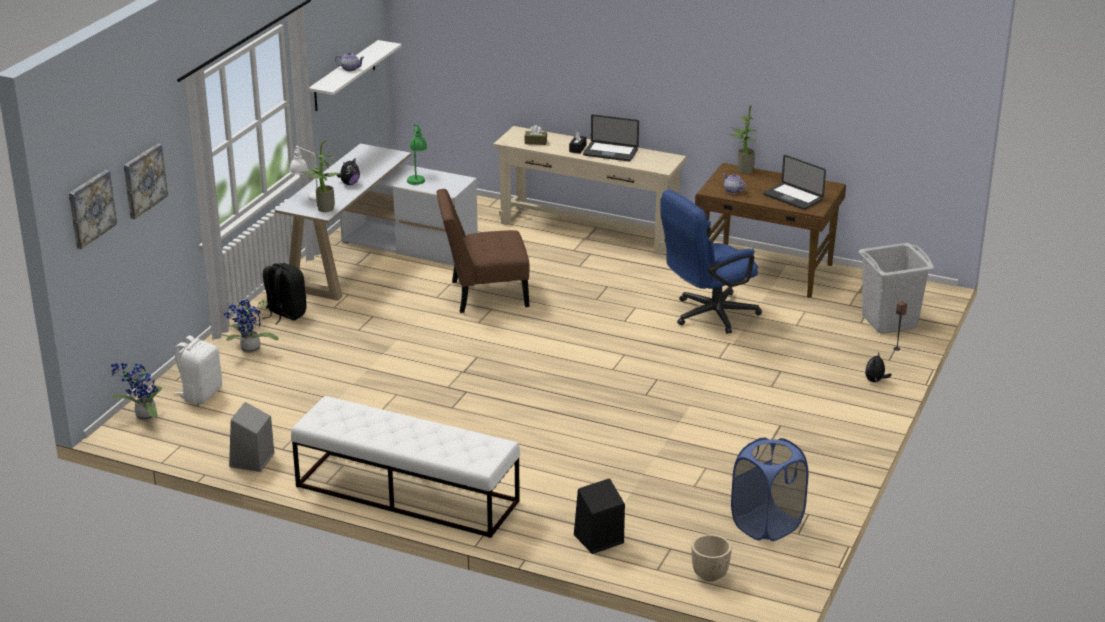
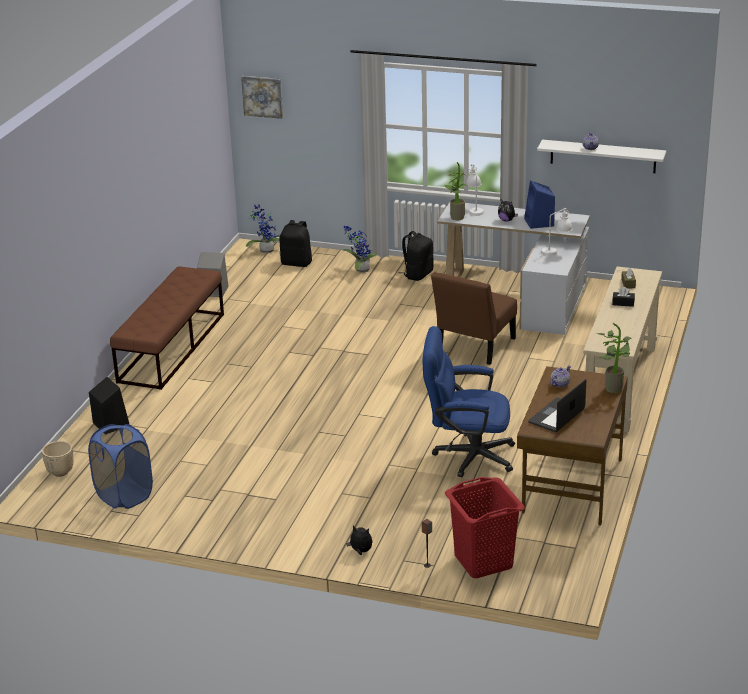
camera: 85 degrees right, 0 degrees up
(144, 180) = (319, 106): picture -> none
(200, 394) = (297, 263): white backpack -> black backpack
(366, 168) = (539, 222): none -> blue speaker
(406, 493) = (172, 347): white bench -> brown bench
(417, 177) = (556, 252): green table lamp -> white table lamp
(484, 294) = (474, 347): brown chair -> brown chair turned 135 degrees counterclockwise
(610, 153) = (621, 319): laptop -> none
(707, 315) = (466, 455): blue office chair -> blue office chair turned 45 degrees counterclockwise
(890, 322) = (483, 562): grey laundry basket -> red laundry basket

